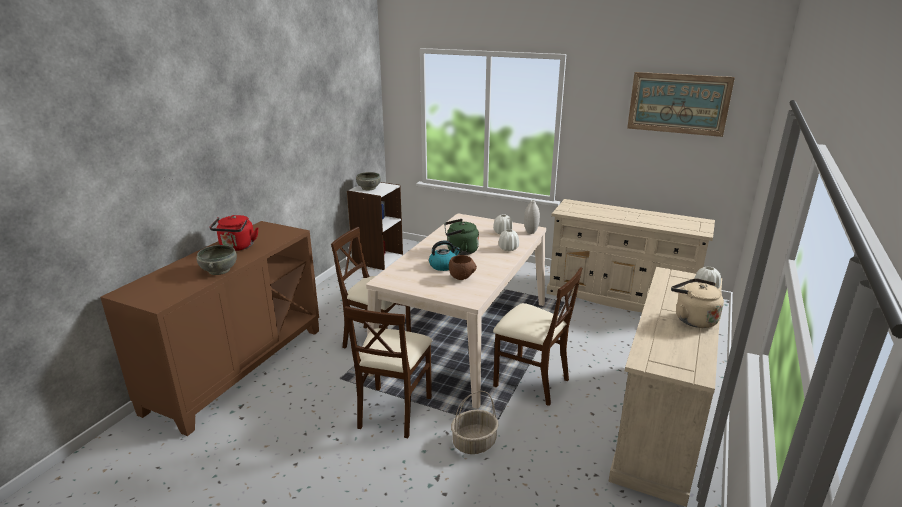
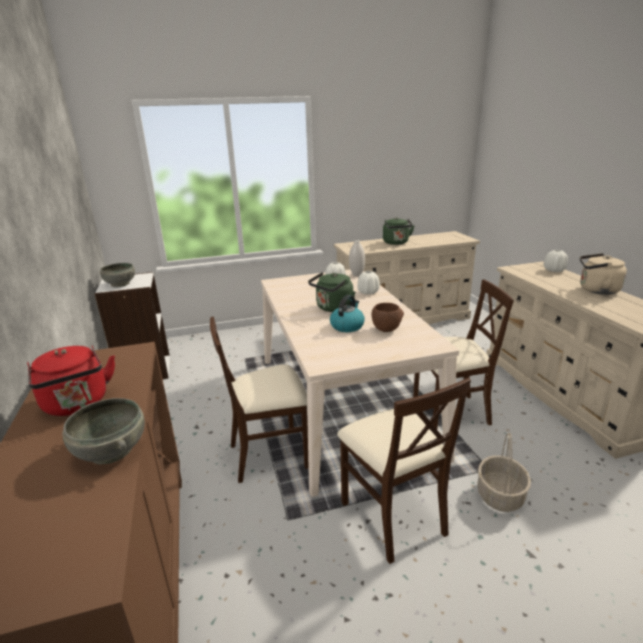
camera: 40 degrees left, 0 degrees up
(620, 214) = (396, 243): none -> green kettle
(678, 103) = (413, 135): picture -> none

